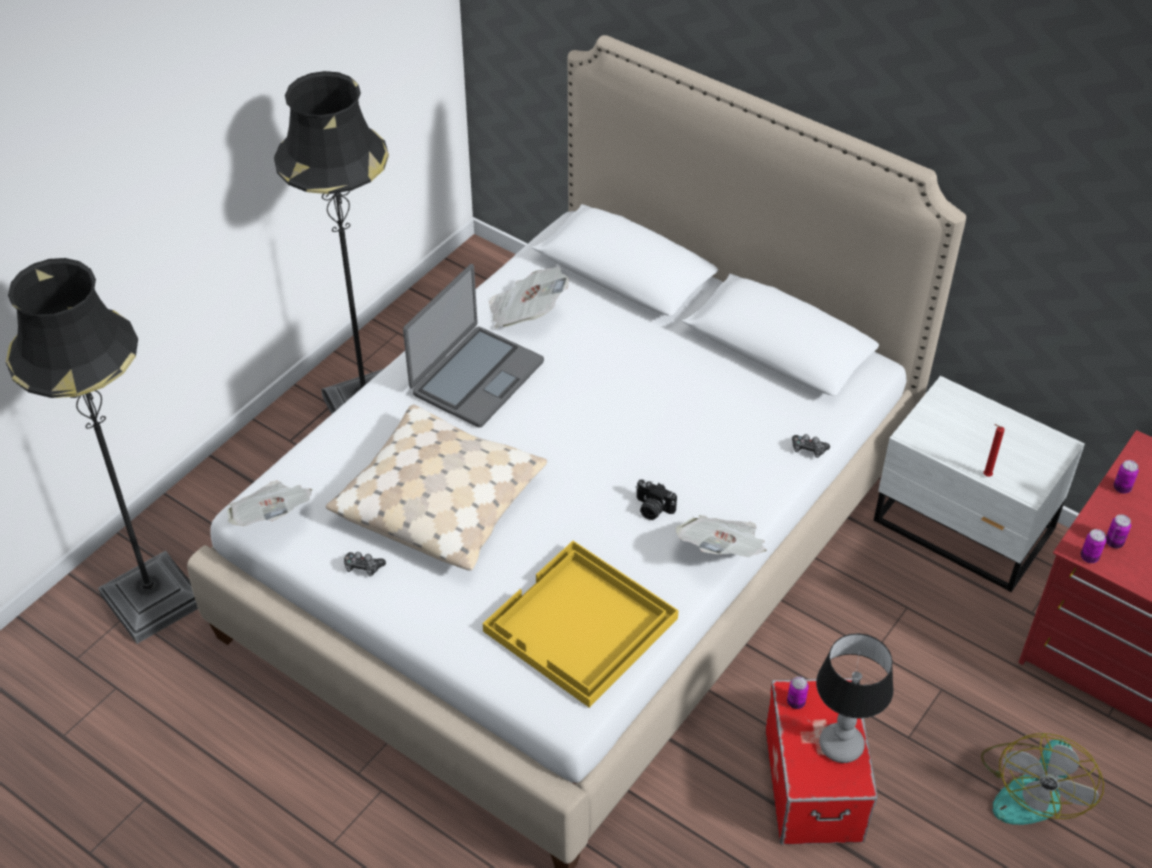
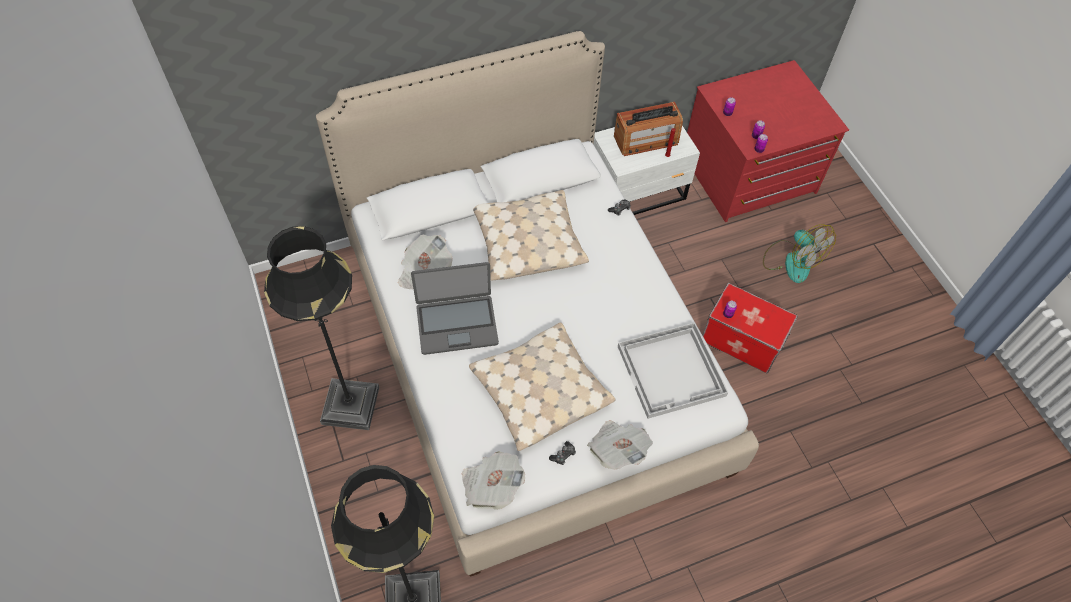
camera: 60 degrees left, 10 degrees up
(476, 377) = (457, 324): laptop -> laptop turned 105 degrees clockwise
(581, 626) = (672, 371): yellow tray -> white tray
(652, 509) = (614, 296): camera -> none
(661, 383) = (528, 242): none -> beige pillow
(722, 551) = (661, 283): newspaper -> newspaper (617, 449)
(840, 745) = (761, 311): table lamp -> none
(991, 438) = (646, 140): none -> radio

